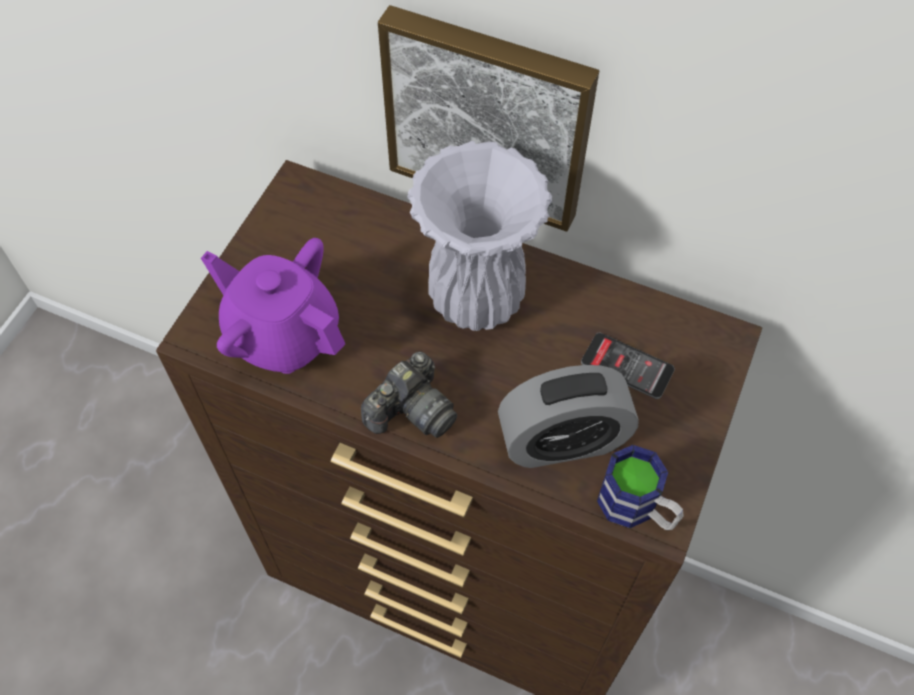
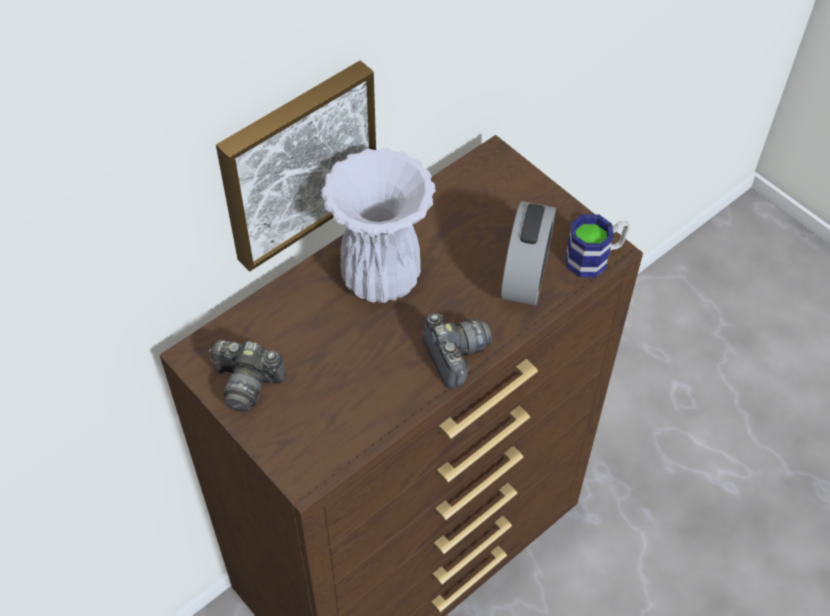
camera: 65 degrees left, 5 degrees down
(283, 334) = (339, 415): purple teapot -> none
(285, 241) = (247, 383): none -> camera
(627, 366) = (486, 217): phone -> none

